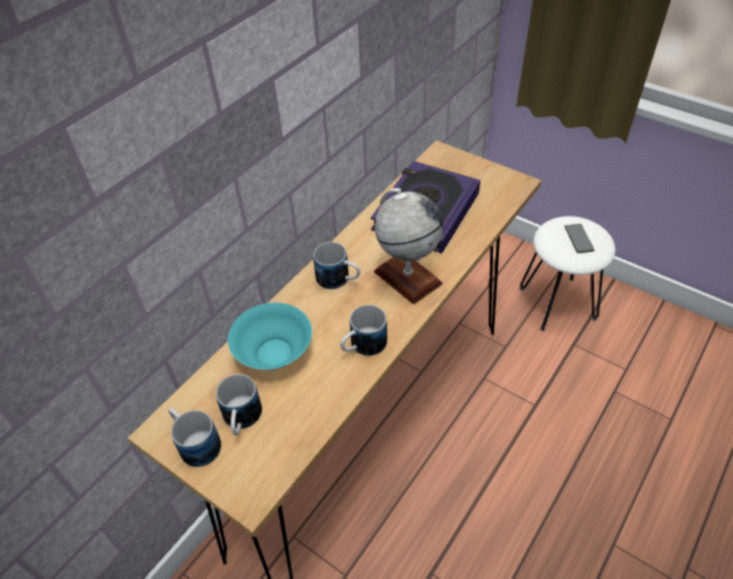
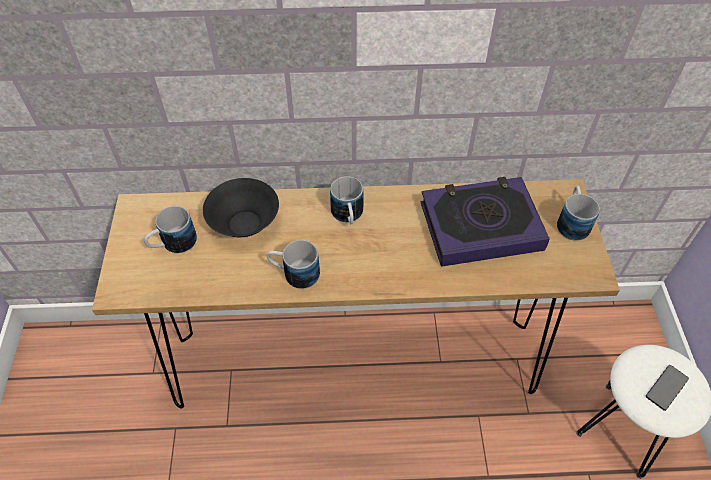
camera: 50 degrees right, 5 degrees up
(195, 443) = (137, 231): mug -> mug (572, 222)
(274, 352) = (245, 223): turquoise bowl -> black bowl
(407, 277) = (392, 259): globe -> none

